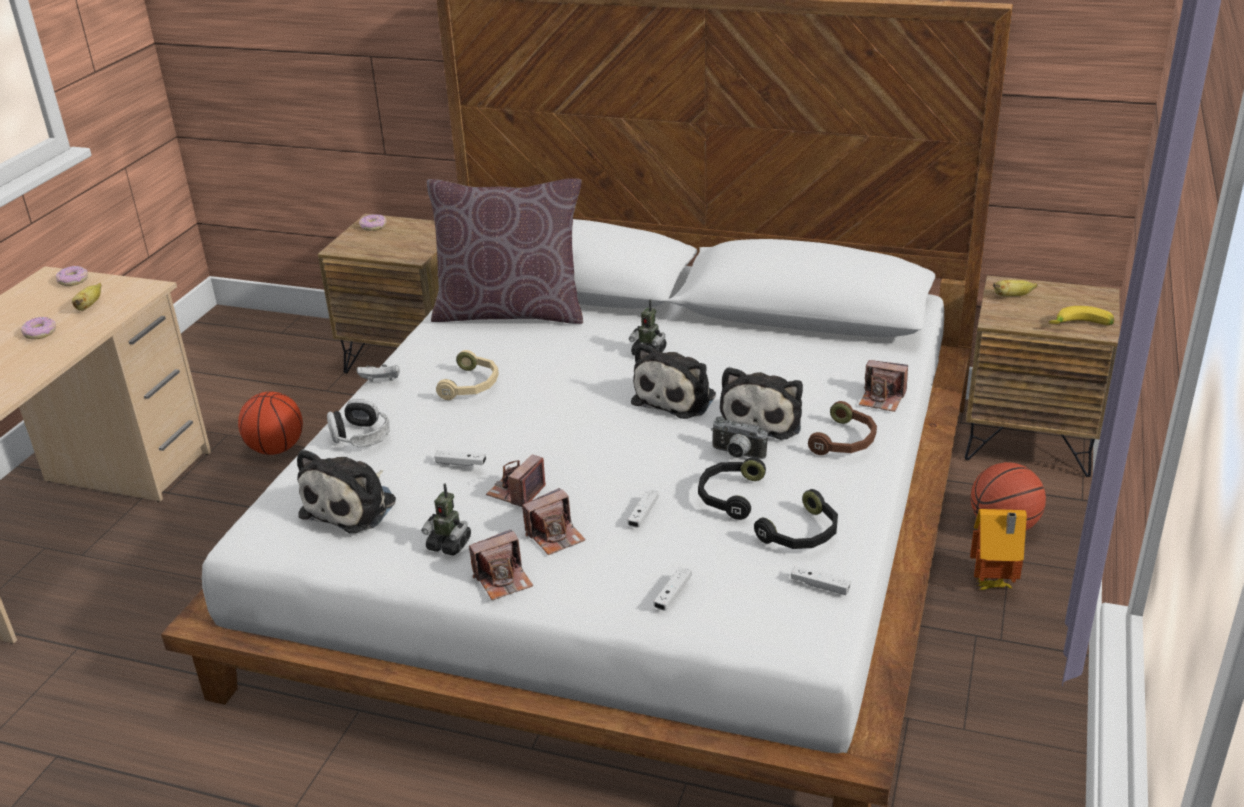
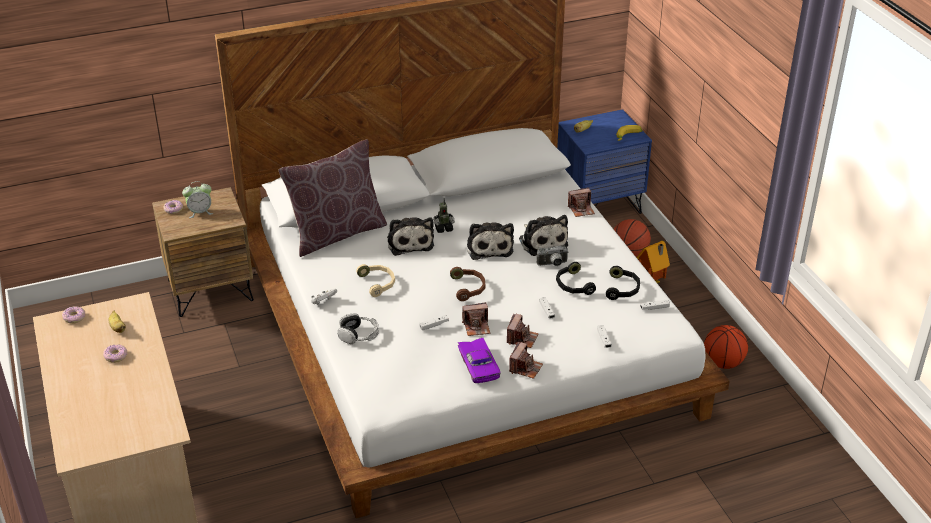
camera: 40 degrees left, 5 degrees up
(276, 449) = (203, 380): basketball -> basketball (722, 363)
(353, 506) = (409, 369): plush toy -> plush toy (409, 242)
(394, 237) = (200, 212): none -> alarm clock
(449, 545) = (480, 365): toy robot -> purple toy car
(516, 492) = (476, 327): camera -> camera turned 90 degrees counterclockwise
(845, 441) = (590, 237): brown headphones -> brown headphones (469, 288)
(1029, 440) = (598, 204): brown nightstand -> blue nightstand

